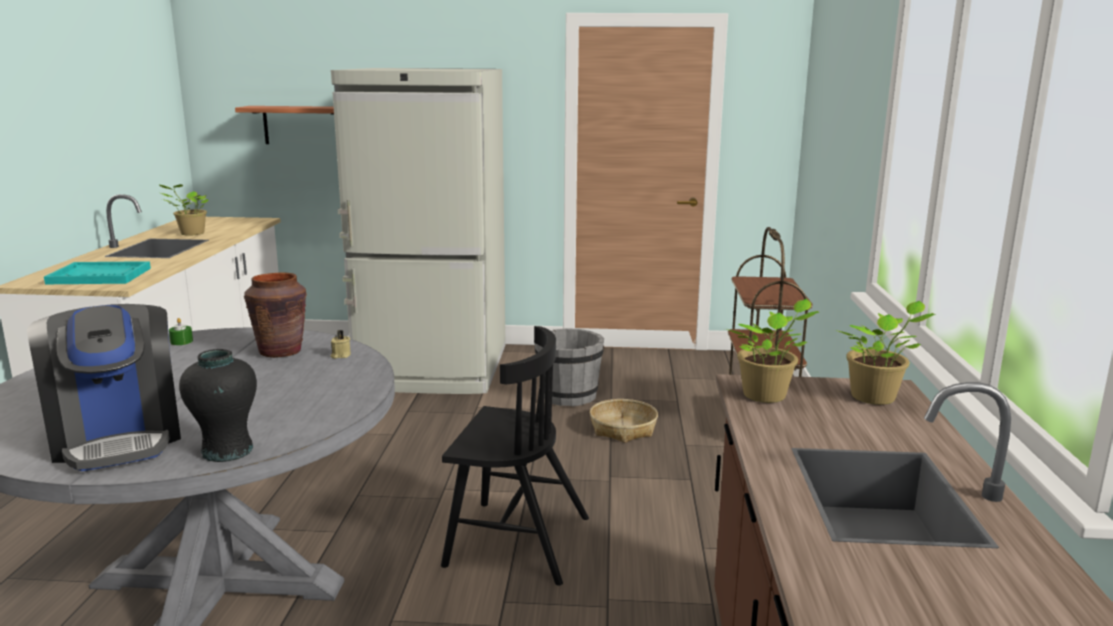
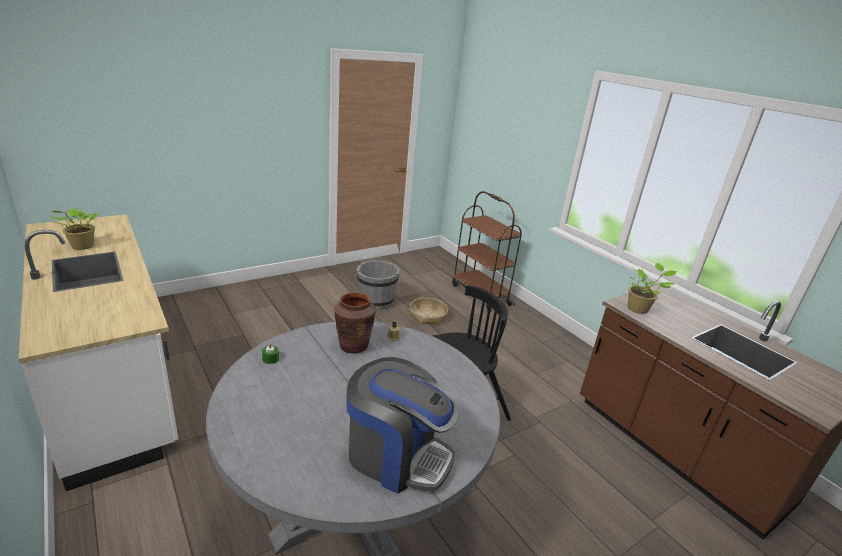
camera: 40 degrees left, 10 degrees up
(100, 276) = (104, 316): turquoise tray -> none
(227, 451) = (472, 434): black vase -> none
(303, 125) = (127, 133): shelf -> none
(433, 366) = (271, 301): white fridge -> none
(876, 398) = (666, 298): potted plant -> none

